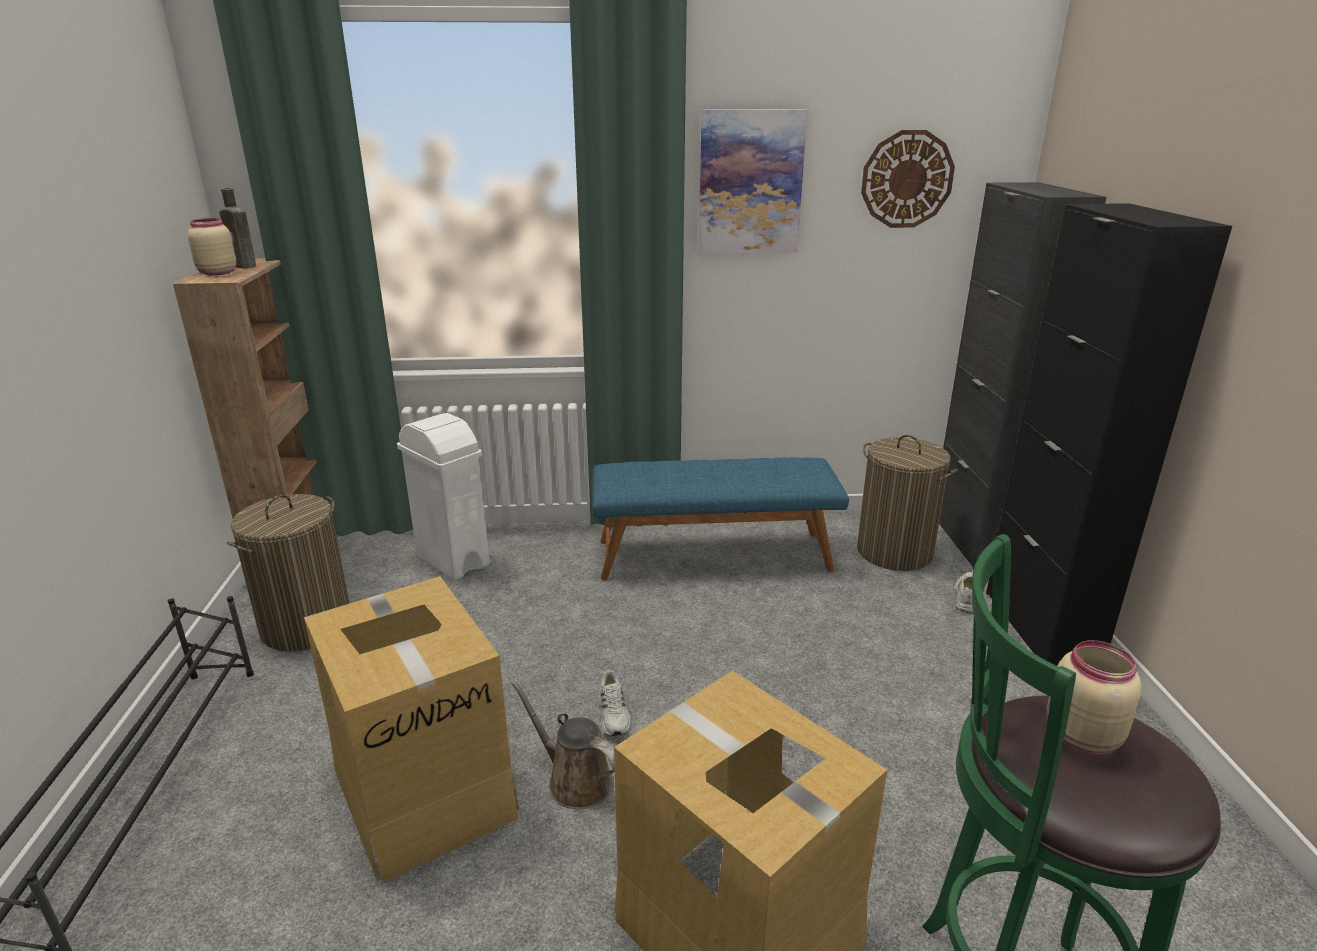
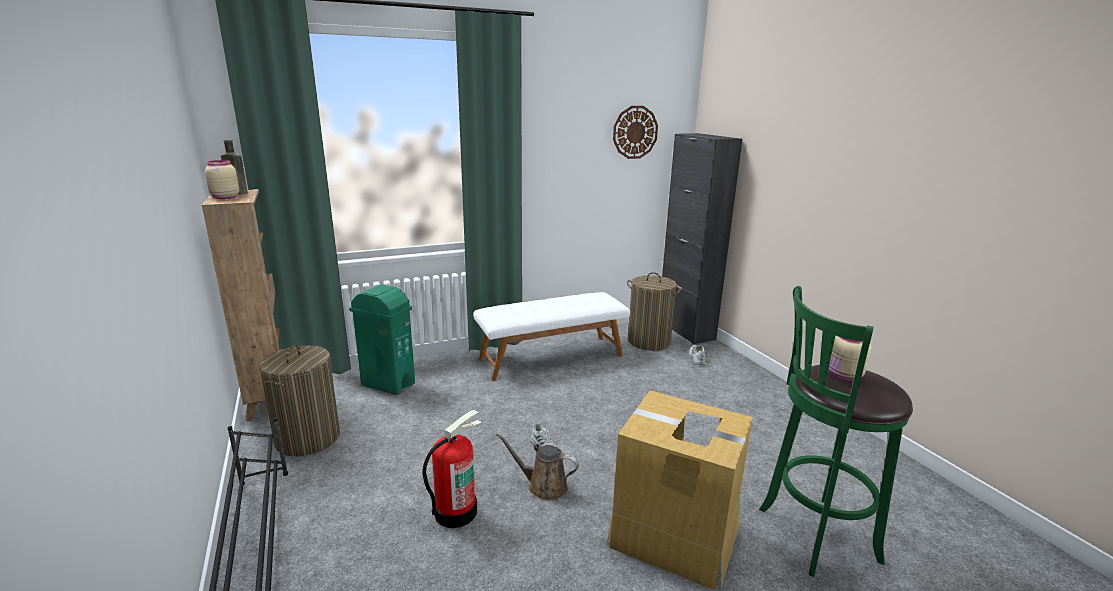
camera: 20 degrees left, 5 degrees down
(425, 790) = (455, 512): cardboard box -> fire extinguisher
(453, 560) = (388, 384): white trash can -> green trash can
(713, 554) = (551, 356): blue bench -> white bench
(750, 183) = (554, 134): picture -> none
(1040, 627) = (739, 366): black cabinet -> none

